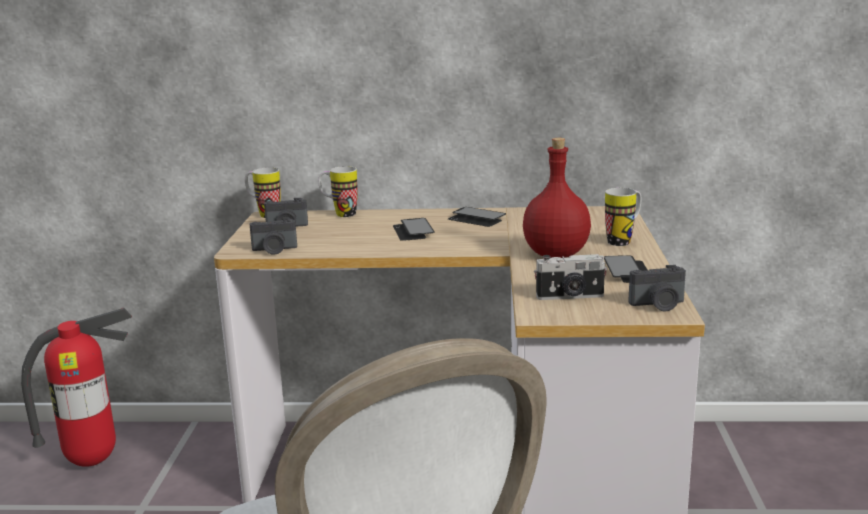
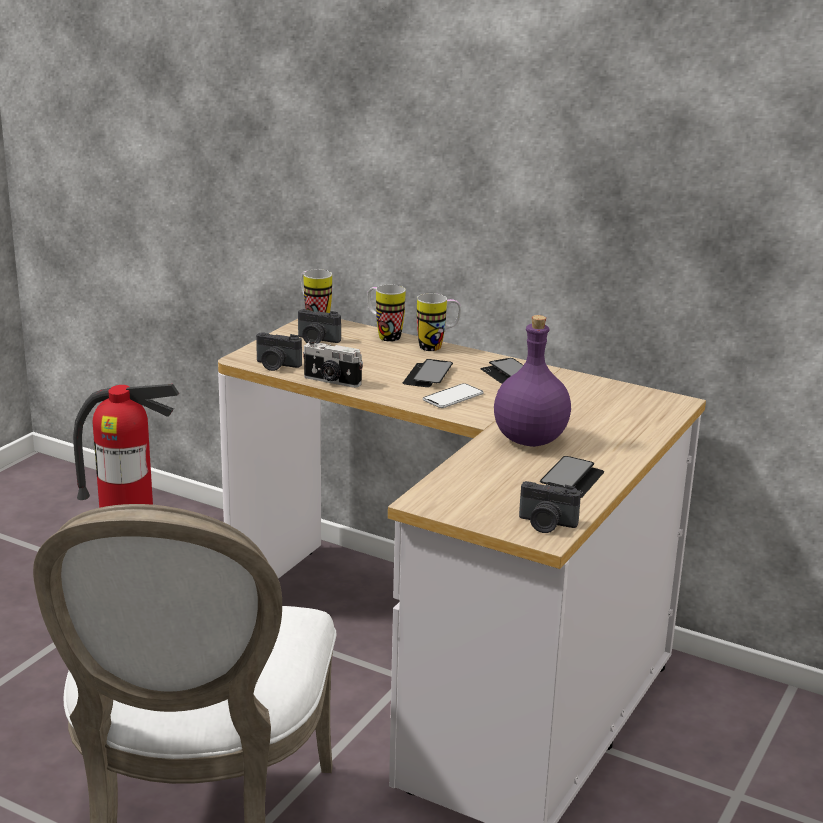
camera: 25 degrees right, 5 degrees up
(454, 240) = (453, 397): none -> phone
(557, 254) = (531, 440): red bottle -> purple bottle
(570, 297) = (476, 491): camera -> camera (331, 381)
(623, 241) = (622, 442): mug -> mug (437, 347)

